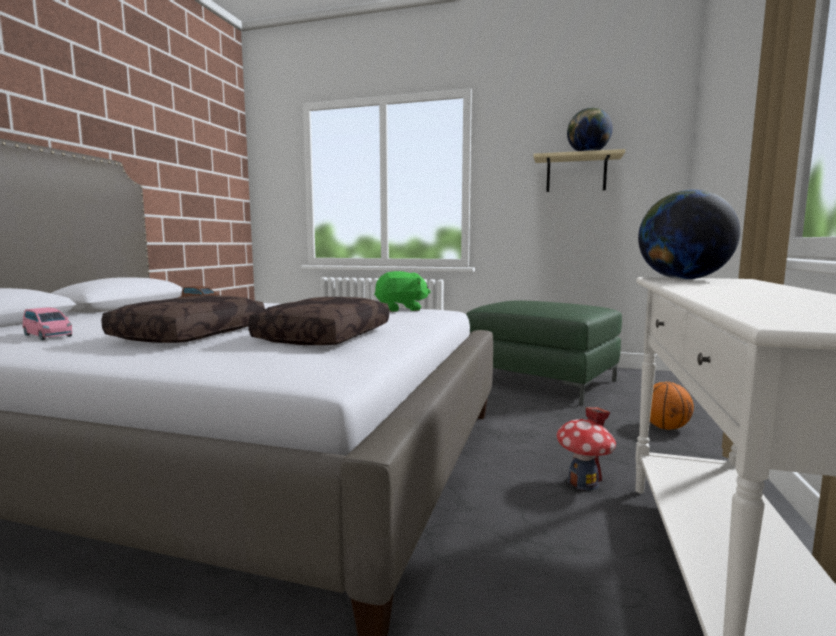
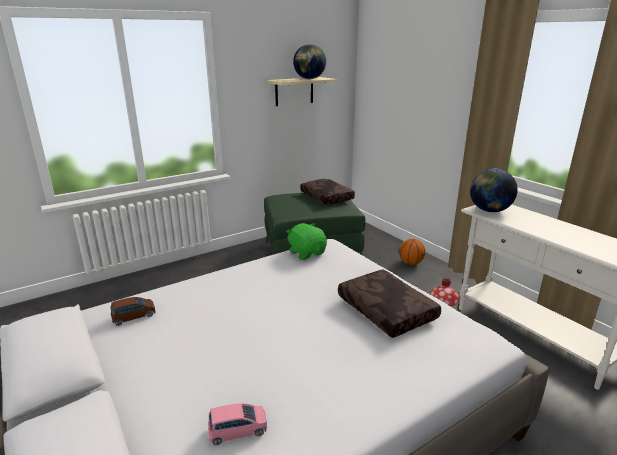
camera: 50 degrees left, 15 degrees up
(190, 334) = (321, 356): brown pillow -> brown pillow (325, 197)
(401, 309) = (307, 253): green plush toy -> green plush toy turned 60 degrees counterclockwise

